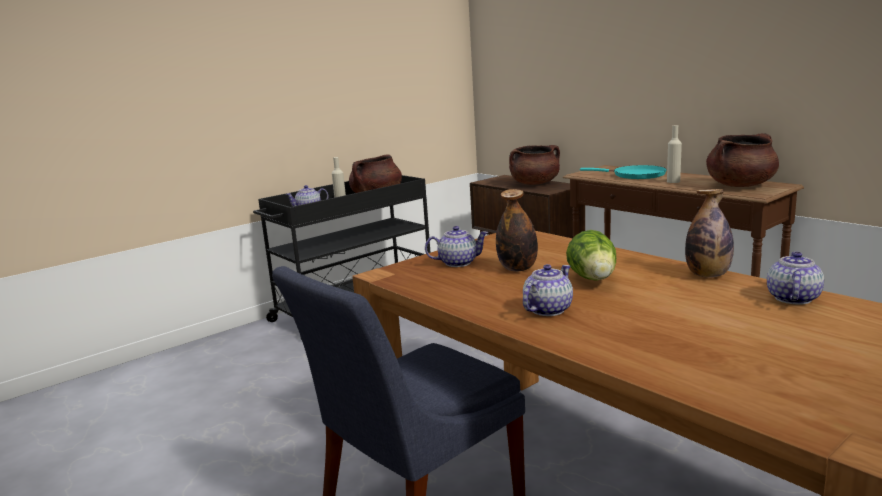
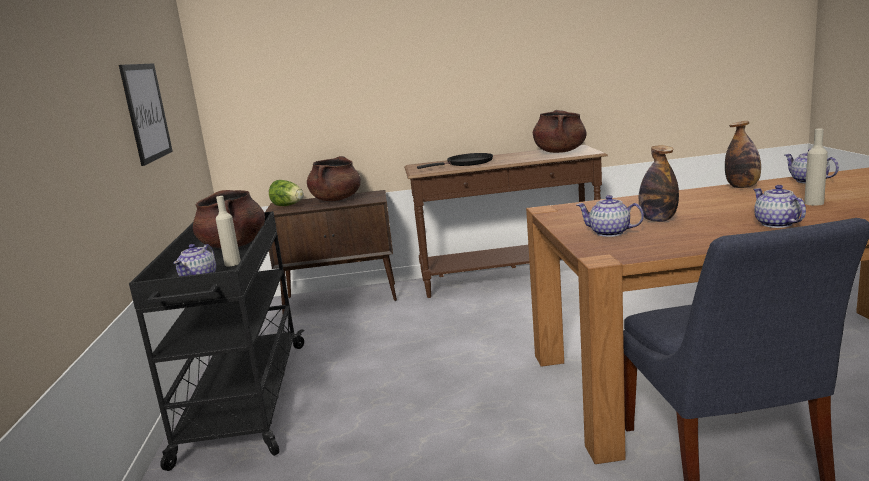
camera: 55 degrees left, 0 degrees up
(364, 89) = (146, 112): none -> picture
(457, 263) = (610, 233): teapot -> teapot turned 90 degrees counterclockwise
(594, 280) = (717, 207): lettuce -> lettuce (288, 205)
(635, 175) = (467, 163): turquoise frying pan -> black frying pan
(673, 181) = (511, 159): beige bottle -> beige bottle (814, 203)

